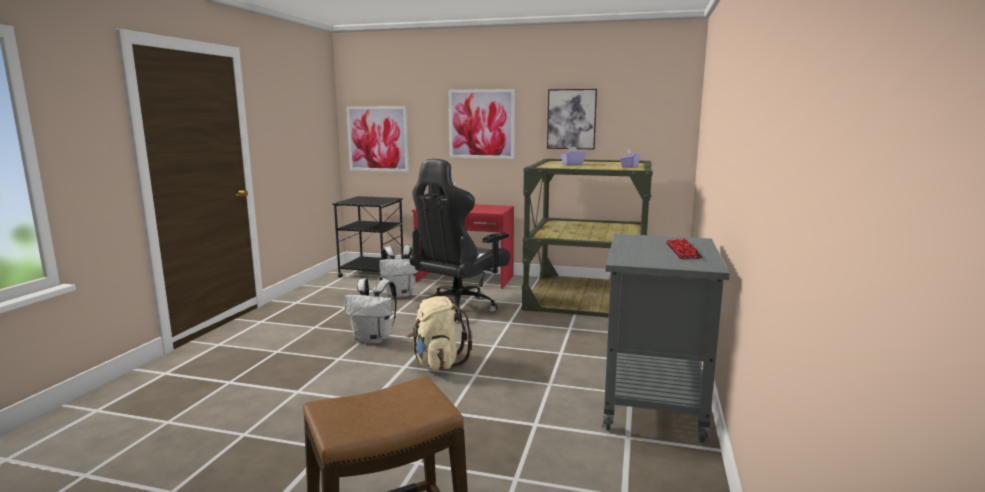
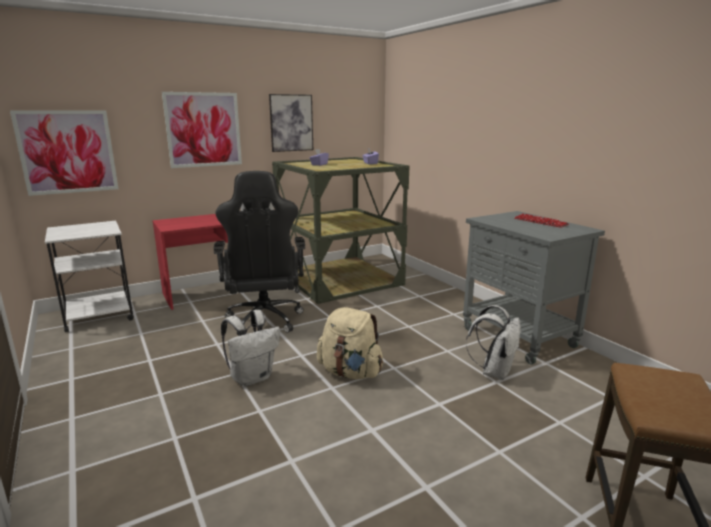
camera: 45 degrees left, 5 degrees up
(373, 273) = (100, 315): black cart -> white cart
(399, 295) = (182, 327): white backpack -> white backpack (494, 372)

